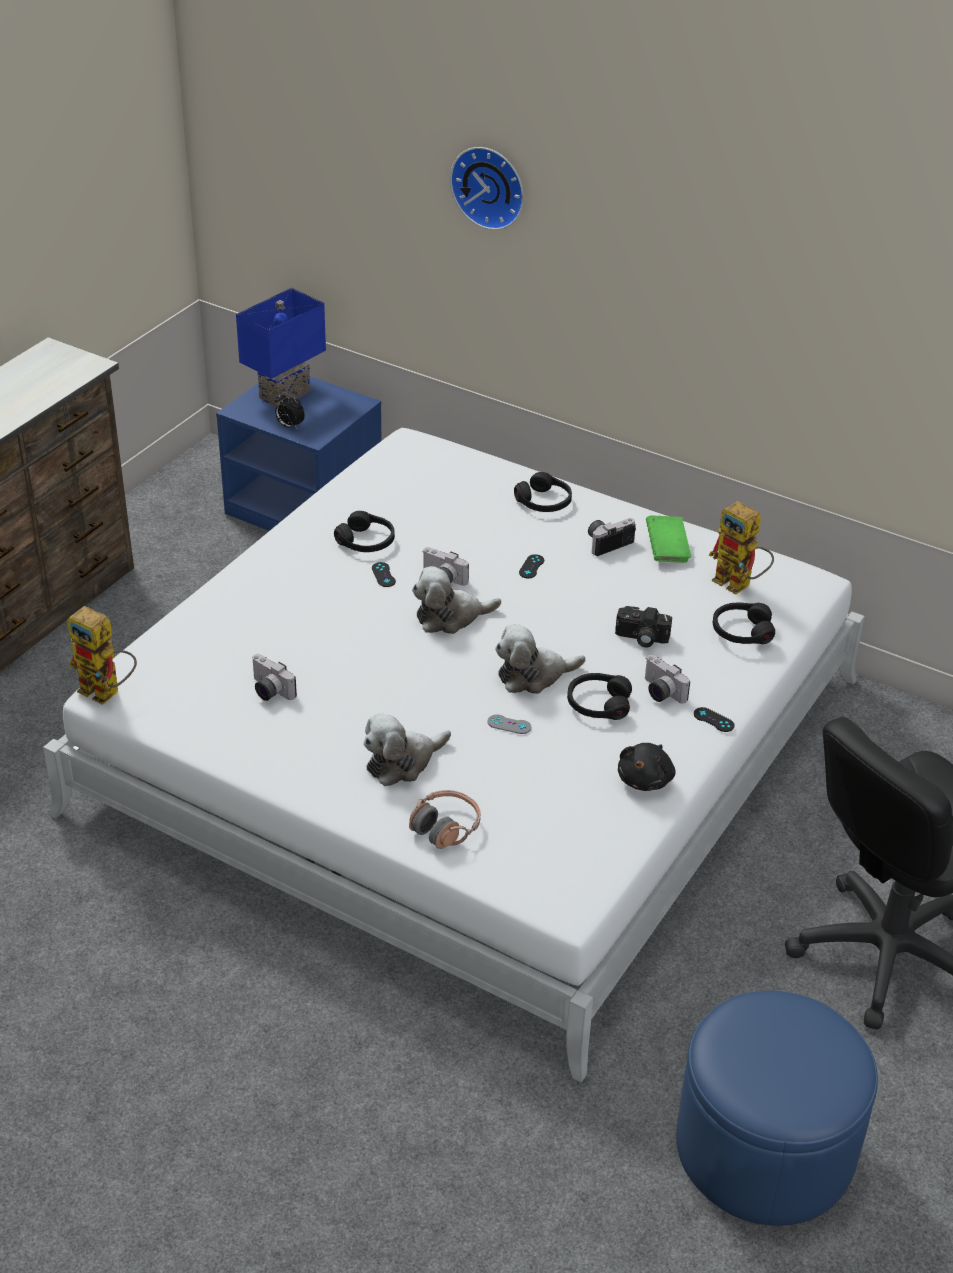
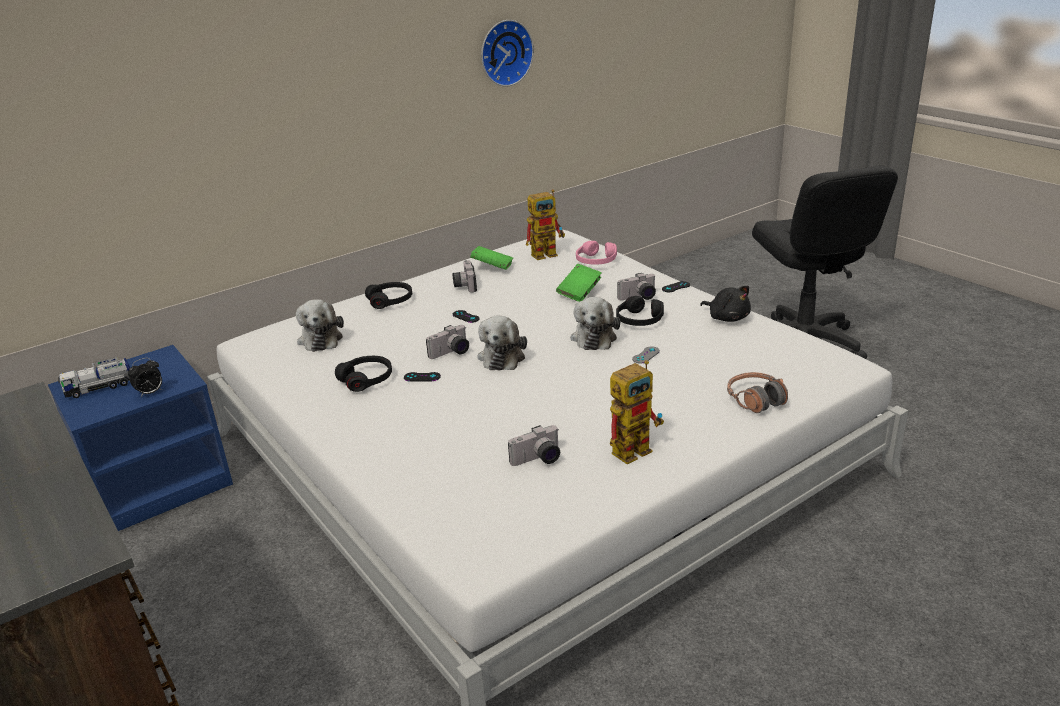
camera: 65 degrees left, 10 degrees down
(107, 692) = (477, 565): toy robot -> toy robot (635, 447)
(286, 396) = (100, 388): blue table lamp -> toy truck
(402, 762) = (669, 407): plush toy -> plush toy (320, 338)
(490, 186) = (222, 78): wall clock -> wall clock (504, 52)
(641, 638) = (579, 293): camera -> green book
(741, 631) = (596, 261): black headphones -> pink headphones
(765, 1148) = (959, 417): blue ottoman -> none

